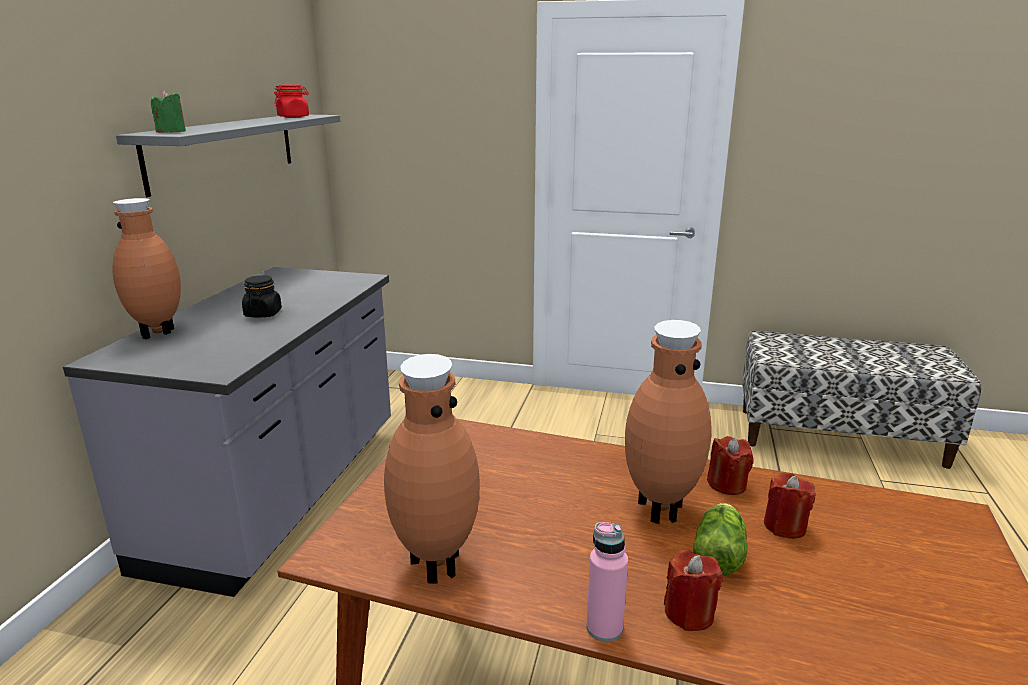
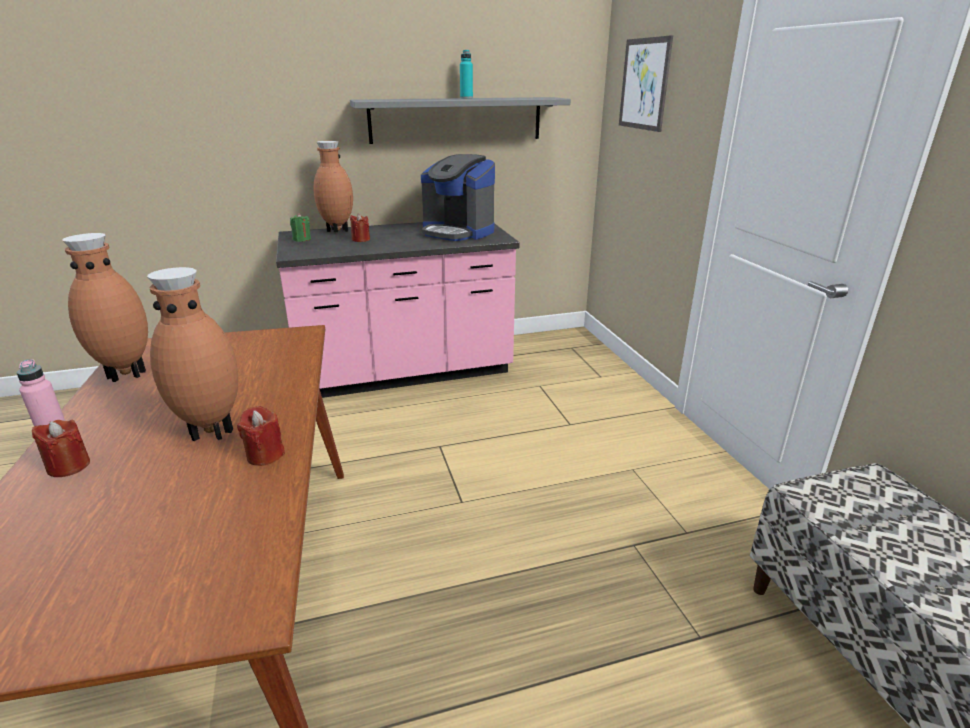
camera: 60 degrees right, 5 degrees up
(171, 132) = (375, 99): green candle -> green candle (302, 239)
(241, 121) = (466, 98): none -> turquoise bottle
(263, 314) = (393, 238): black jar -> none
(281, 494) = (404, 372): grey counter -> pink counter
(293, 117) = (522, 98): red jar -> none
(304, 286) = (458, 232): none -> coffee machine
(404, 97) = (644, 84): none -> picture
(719, 553) = (149, 467): lettuce -> none
(784, 526) = (198, 494): red candle -> red candle (361, 239)

